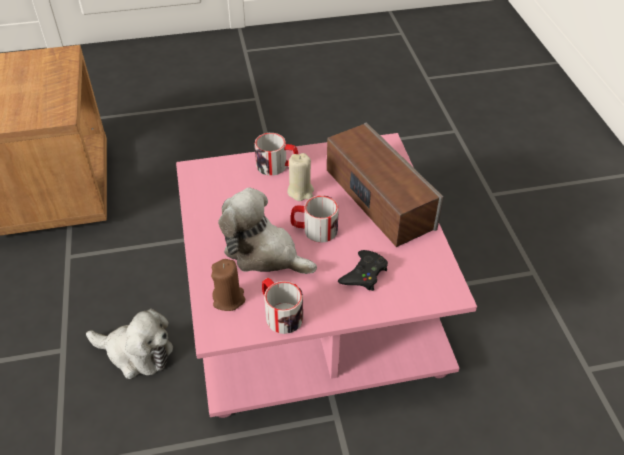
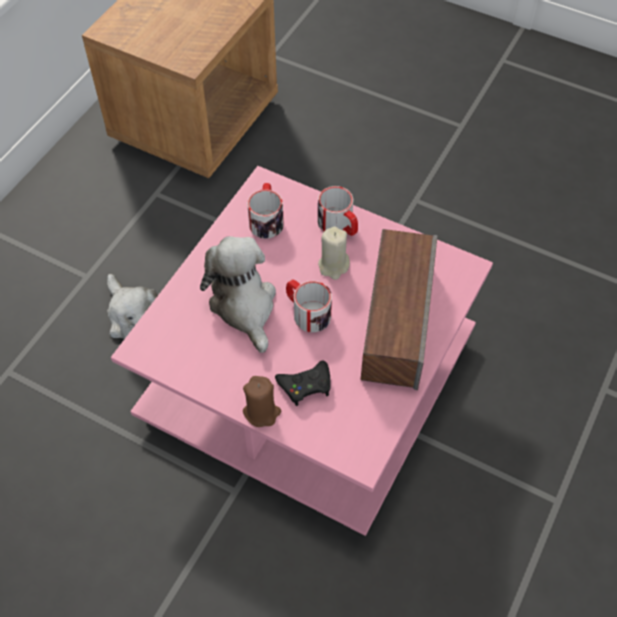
camera: 40 degrees right, 10 degrees up
(229, 299) = (176, 327): brown candle -> brown candle (262, 412)
(280, 313) = (202, 369): mug -> mug (266, 219)

